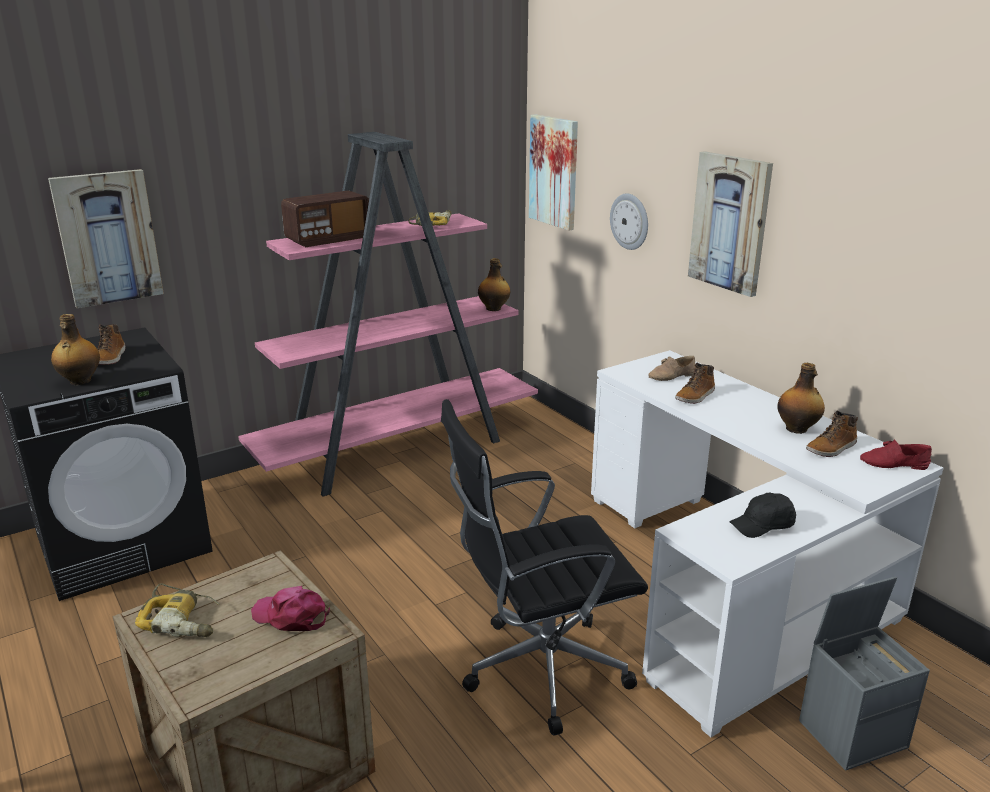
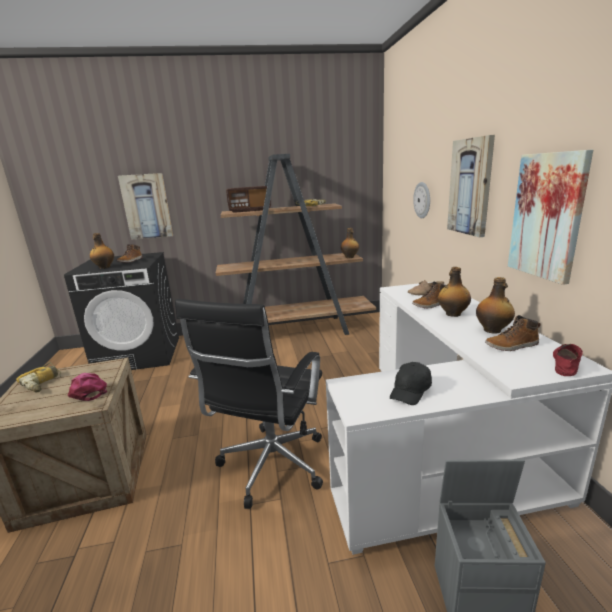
camera: 25 degrees right, 5 degrees down
(398, 449) = (293, 331): pink bookcase -> brown bookcase
(538, 671) = (270, 468): black office chair -> black office chair turned 75 degrees counterclockwise
(554, 171) = (392, 179): picture -> picture (547, 216)
(734, 409) = (452, 314): none -> bottle
(763, 525) = (410, 391): black cap -> black cap turned 60 degrees counterclockwise
(894, 464) = (564, 364): red shoe -> red shoe turned 90 degrees clockwise

